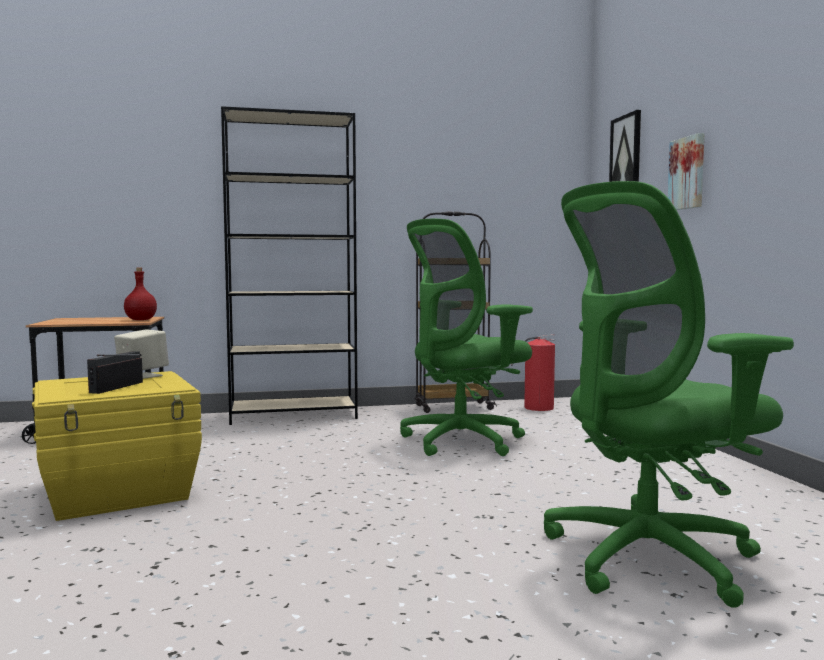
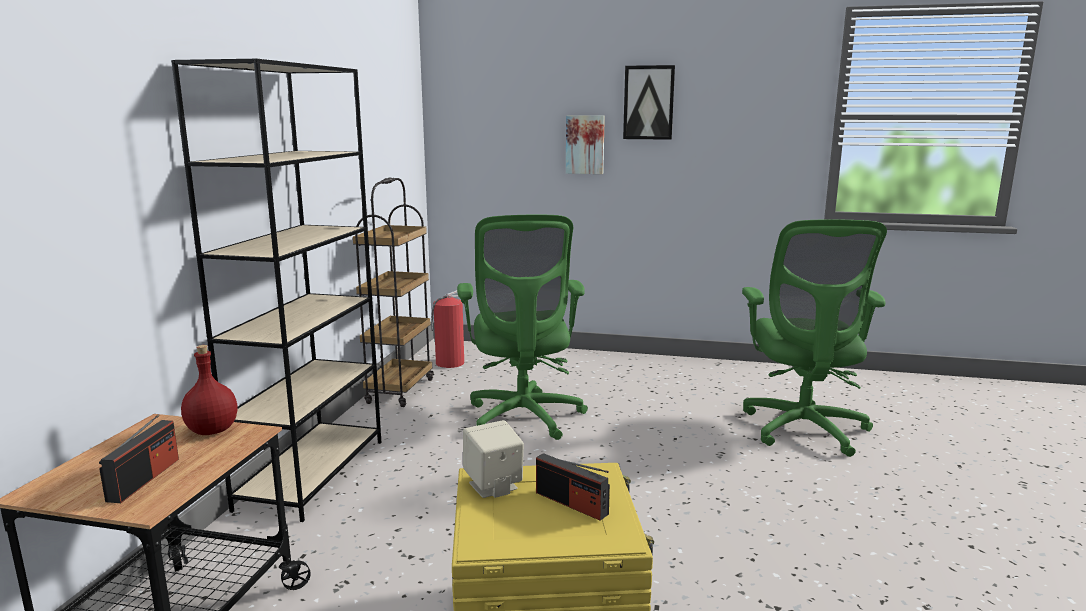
camera: 65 degrees left, 10 degrees up
(77, 321) = (144, 479): none -> radio
(626, 152) = (491, 110): picture -> picture (648, 102)

